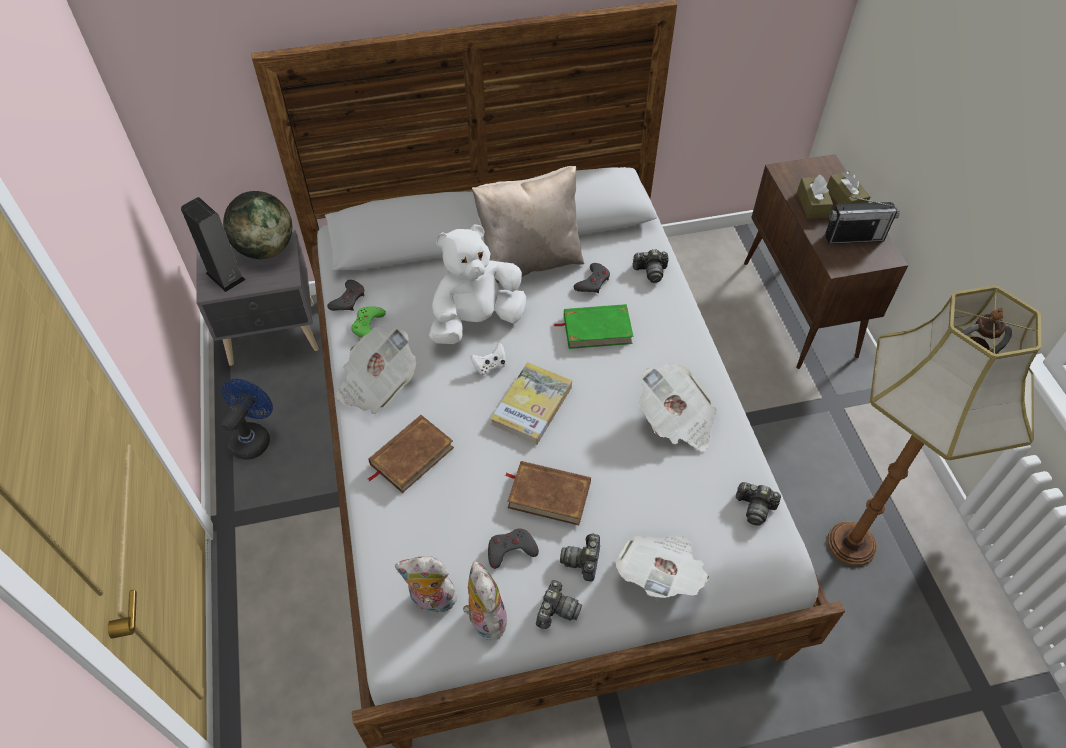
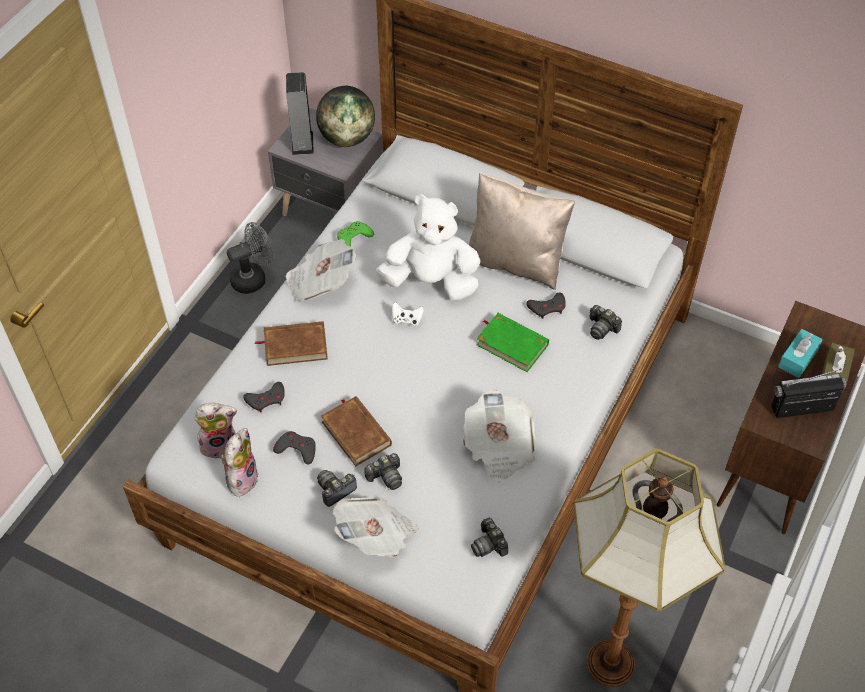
camera: 40 degrees right, 0 degrees up
(253, 437) = (253, 278): blue fan -> grey fan
(348, 299) = (358, 210): grey game controller -> grey game controller (266, 399)
(431, 601) = (220, 444): plush toy -> plush toy turned 120 degrees clockwise
(532, 405) = (407, 366): book -> none
(556, 610) = (287, 507): camera -> camera (386, 477)
(812, 204) = (798, 358): brown tissue box -> turquoise tissue box
(854, 237) = (802, 408): radio -> radio turned 135 degrees clockwise

